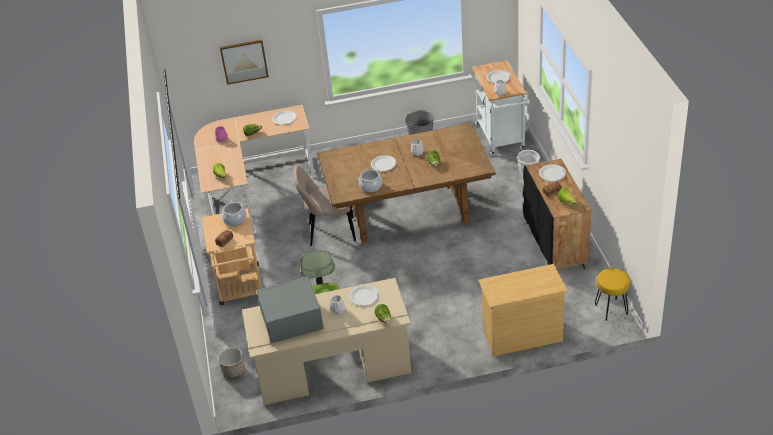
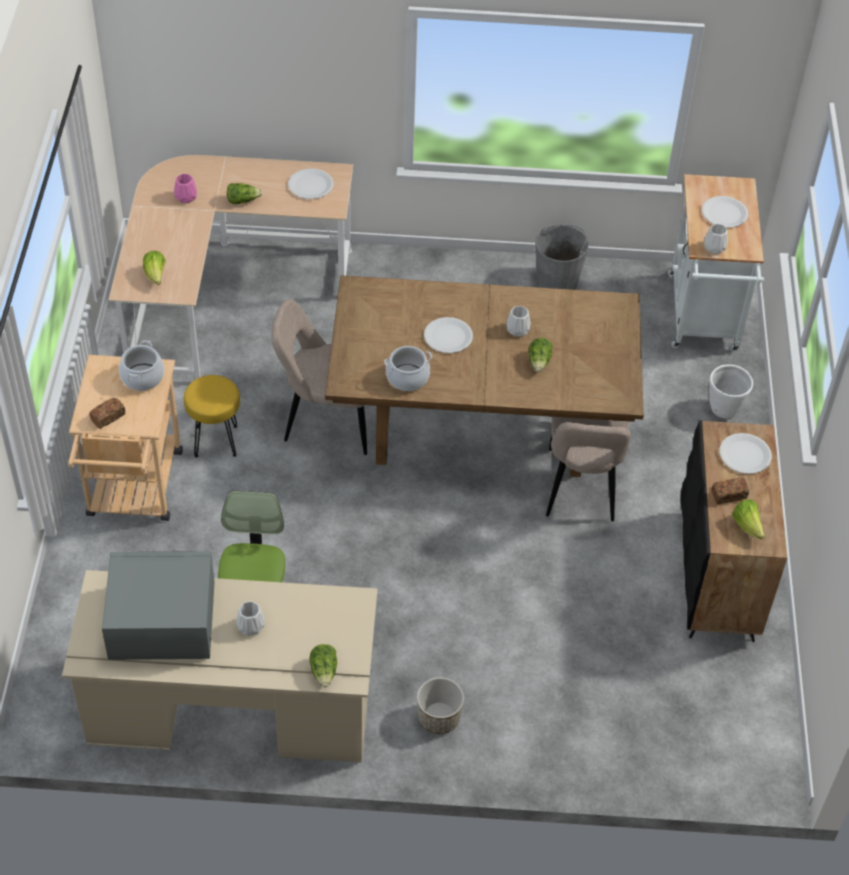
camera: 10 degrees right, 10 degrees up
(234, 371) = (61, 657): planter -> planter (439, 717)
(244, 61) = (257, 65): picture -> none
(364, 296) = (308, 612): white plate -> none
(471, 227) = (581, 489): none -> beige chair
(522, 335) = (586, 748): beige dresser -> none
(611, 309) = (769, 744): yellow stool -> yellow stool (215, 441)

